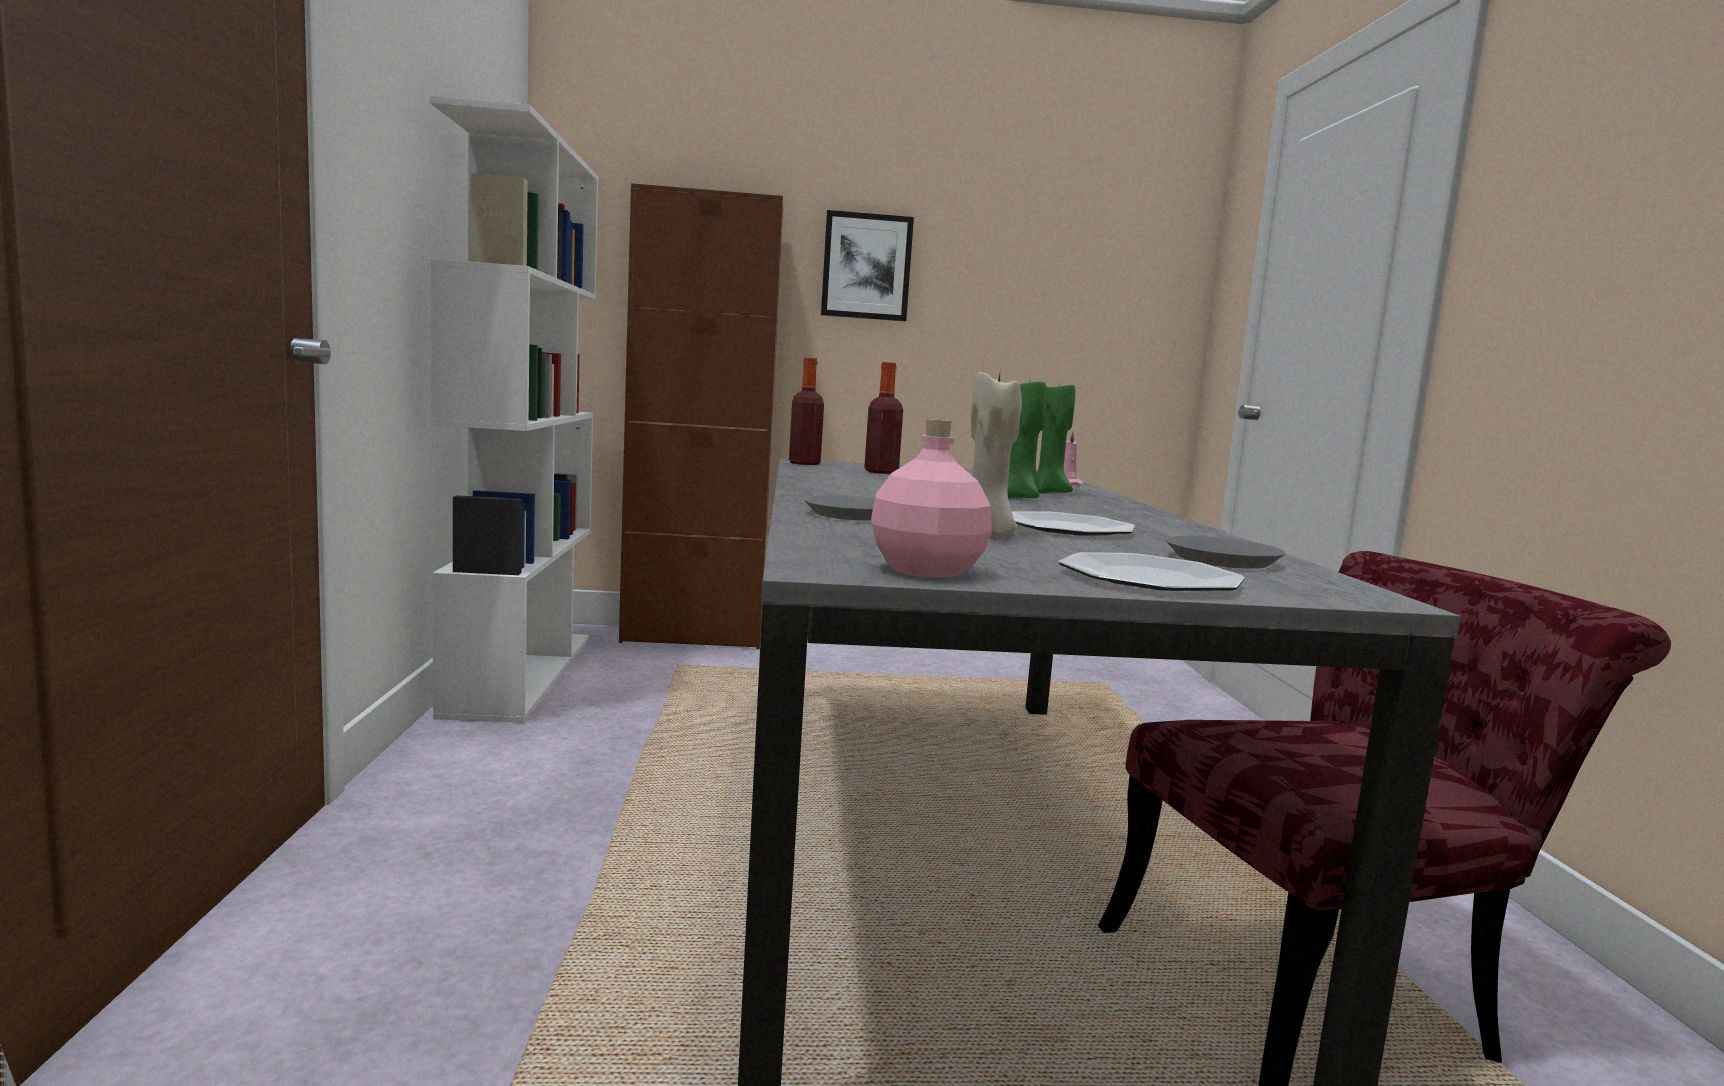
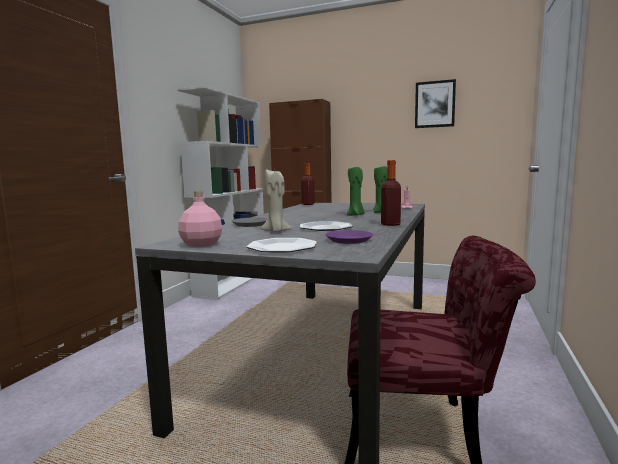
camera: 25 degrees right, 0 degrees up
(866, 266) = (364, 121): picture -> picture (435, 104)
(881, 472) = (330, 206): bottle -> bottle (390, 224)
(1221, 560) = (349, 240): grey plate -> purple plate

